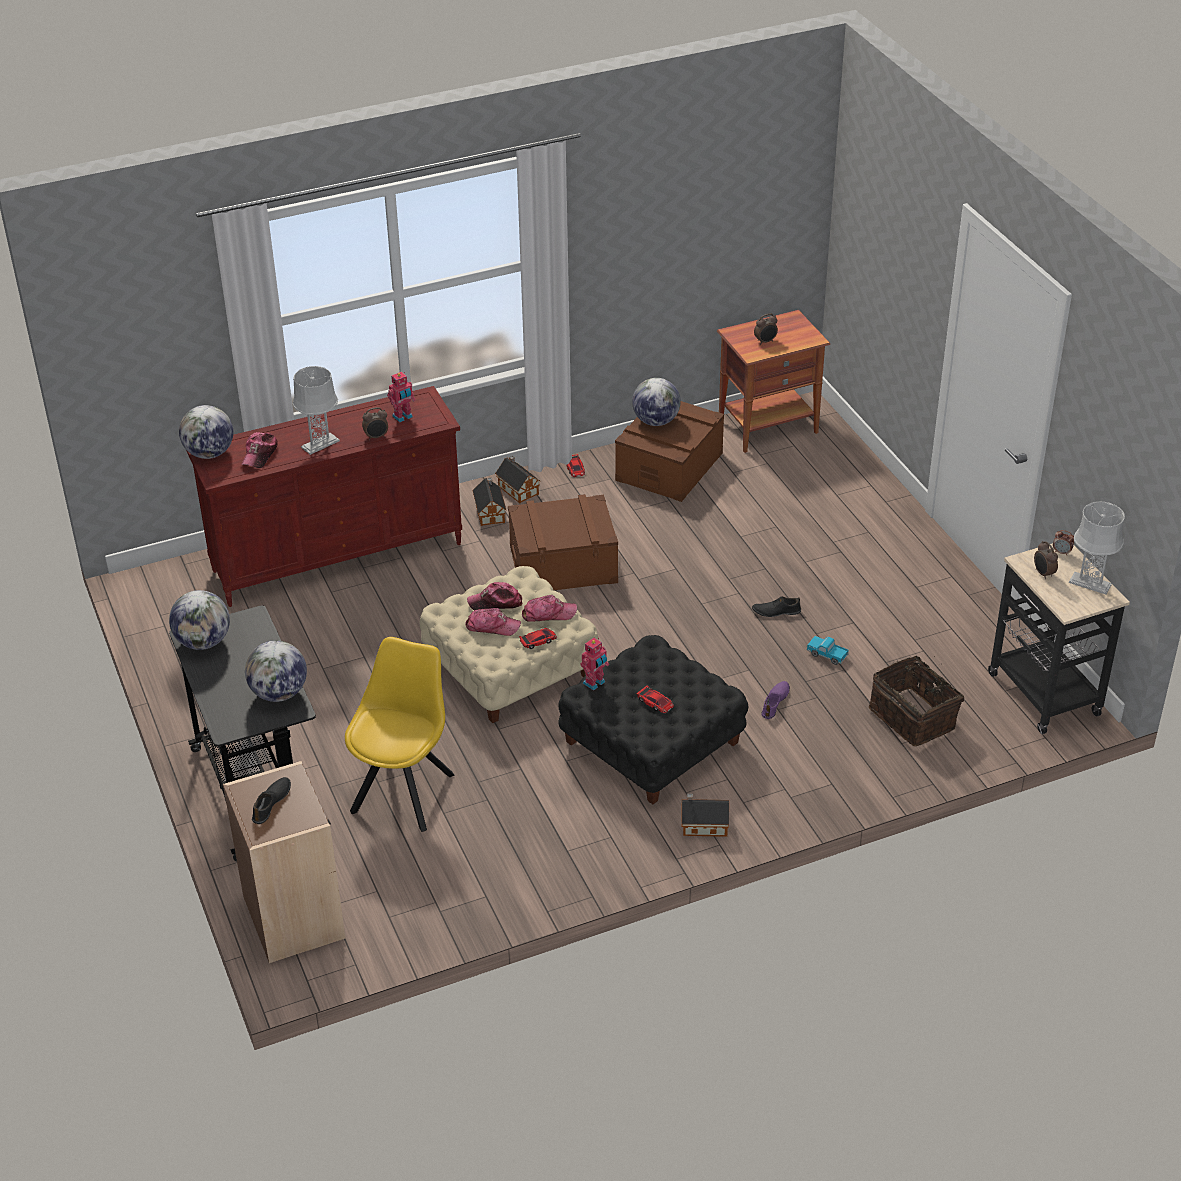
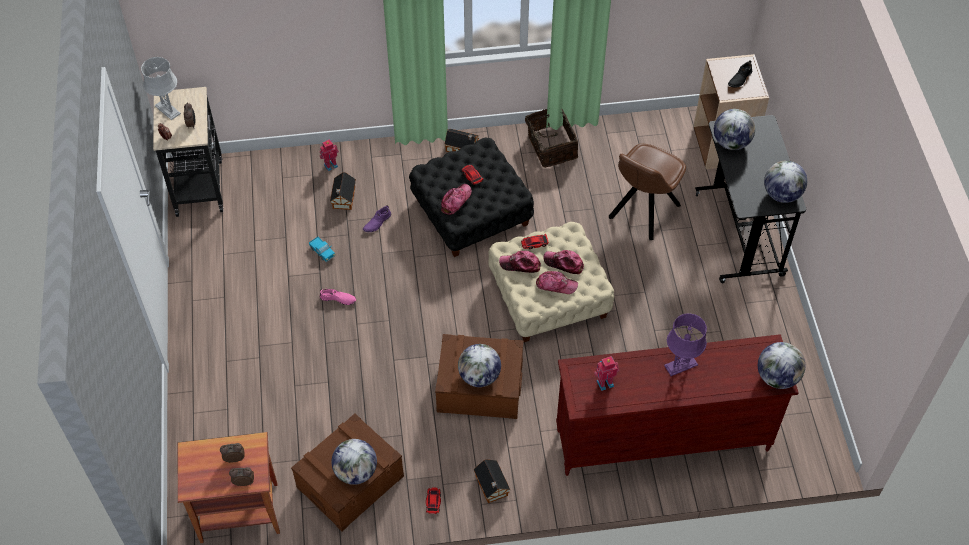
camera: 165 degrees left, 15 degrees up
(260, 454) = (733, 365): cap -> cap (456, 201)
(320, 444) = (680, 365): grey table lamp -> purple table lamp
(376, 437) = (631, 362): alarm clock -> alarm clock (244, 482)
(404, 793) = (643, 211): yellow chair -> brown chair
(490, 512) = (523, 463): toy house -> toy house (343, 199)
(558, 514) = (479, 376): none -> globe
(595, 683) = (506, 199): toy robot -> toy robot (330, 165)
(776, 611) = (338, 299): black shoe -> pink shoe
(914, 717) = (293, 190): basket -> basket (550, 147)

